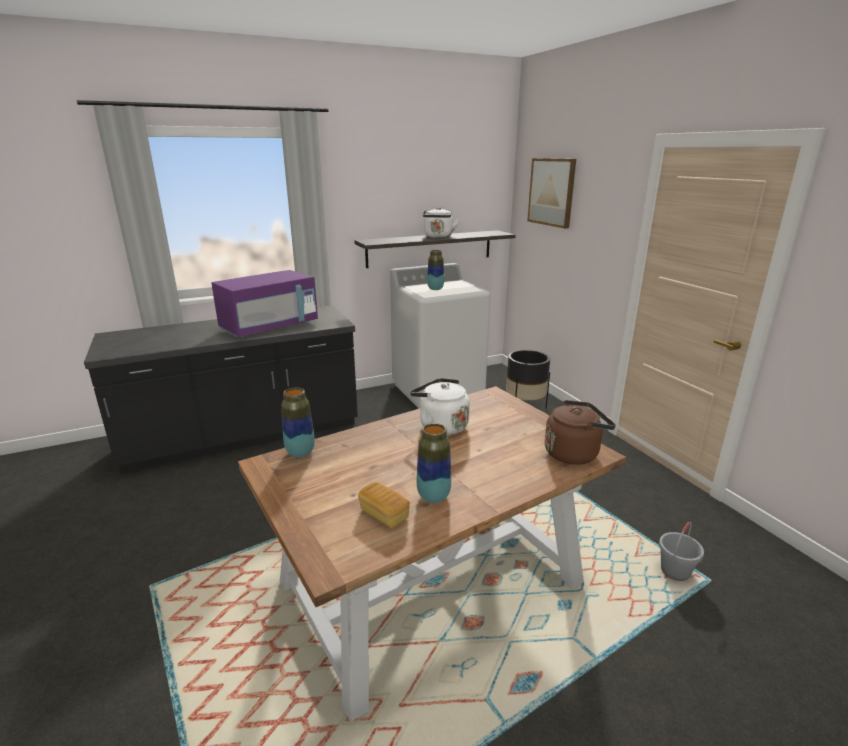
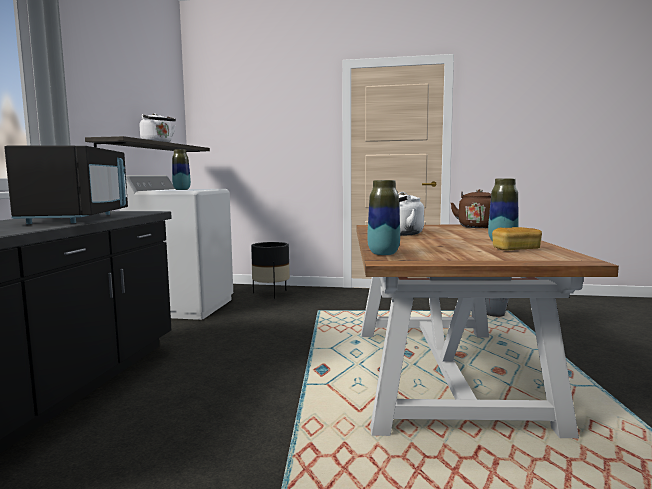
camera: 55 degrees left, 15 degrees down
(270, 327) = (78, 218): purple microwave -> black microwave
(552, 192) = (241, 109): picture -> none

